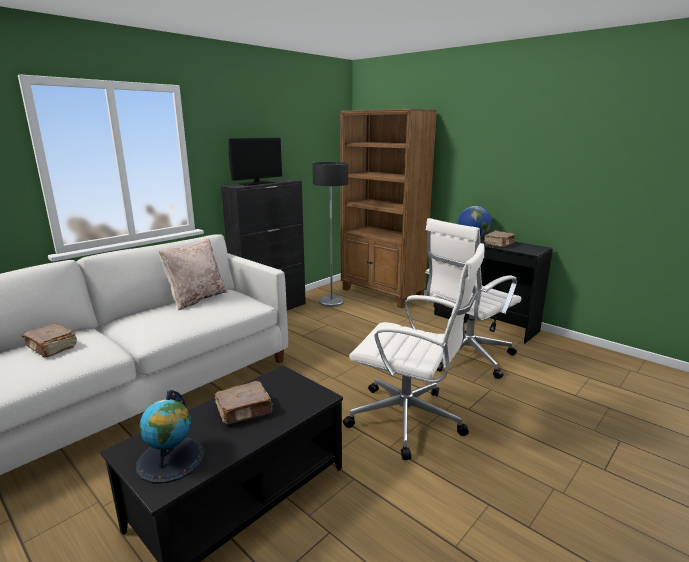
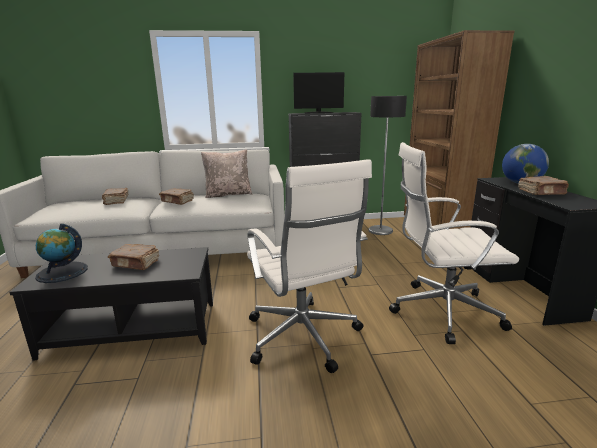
camera: 40 degrees right, 0 degrees up
(156, 324) = (177, 201): none -> brown book

